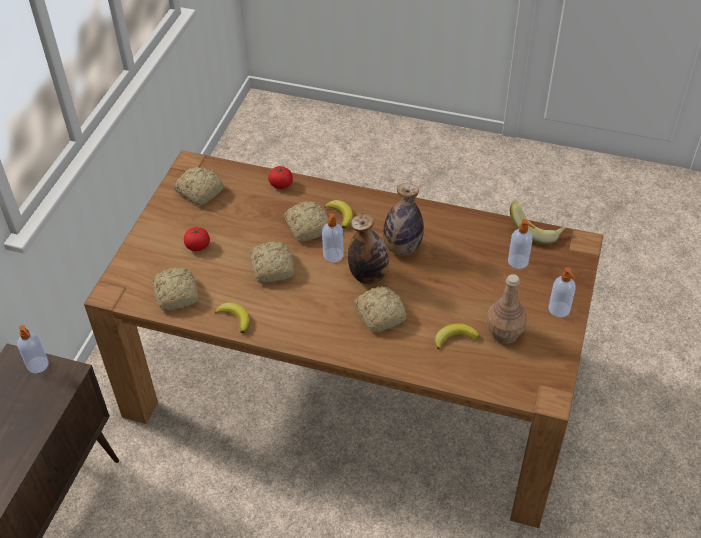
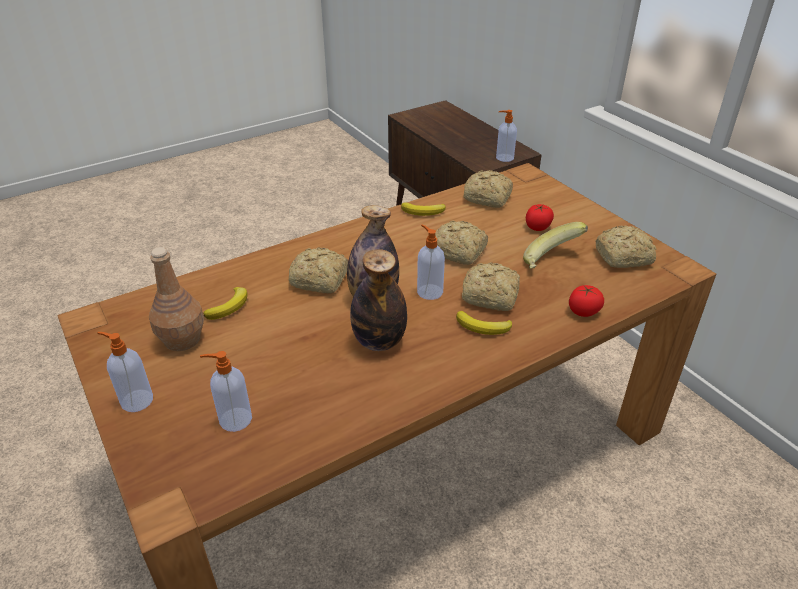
camera: 130 degrees right, 10 degrees down
(536, 231) = (248, 478): banana -> banana (551, 262)

